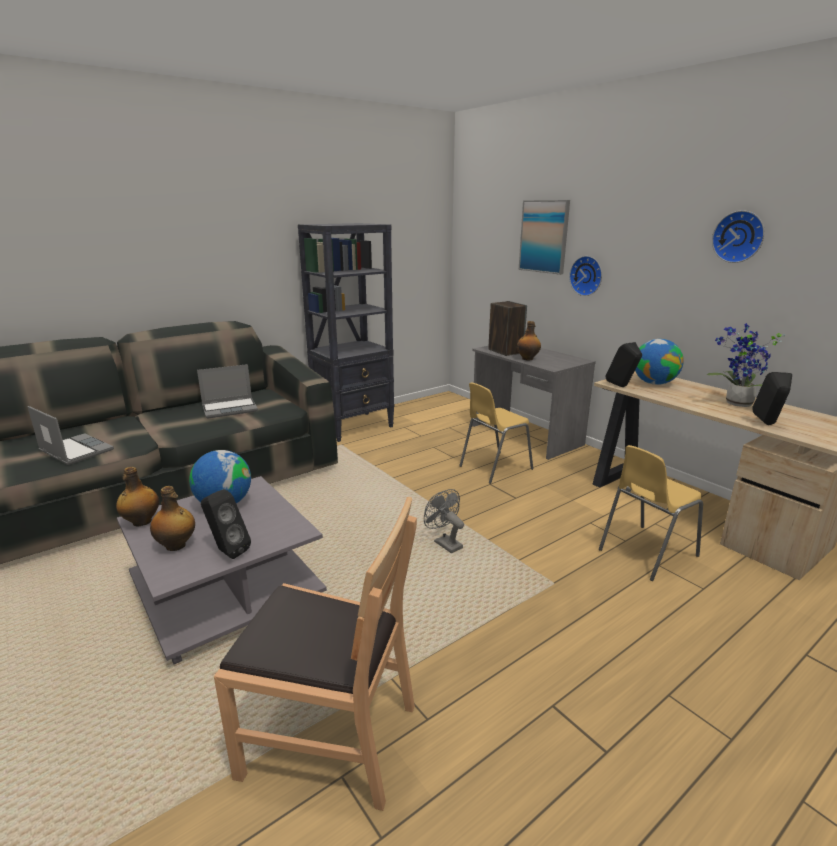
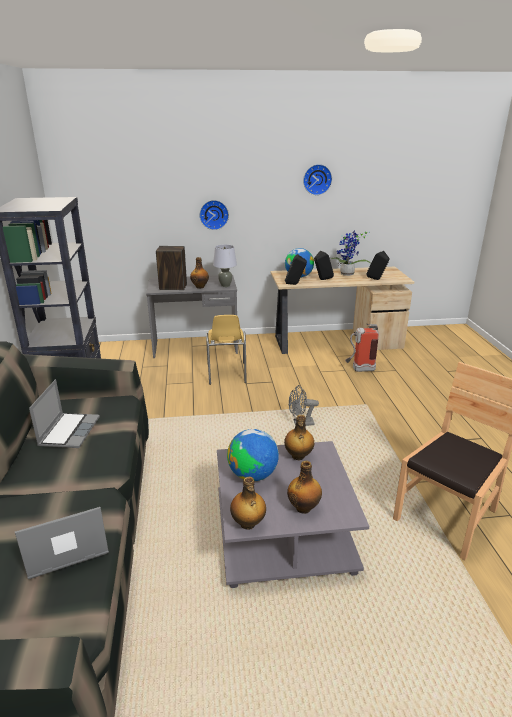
camera: 60 degrees left, 5 degrees up
(227, 551) = (329, 484): black speaker -> black speaker (322, 280)
(273, 520) = (298, 456): none -> bottle
(544, 236) = (166, 188): picture -> none
(554, 365) = (225, 285): none -> grey table lamp
(646, 552) = (359, 370): yellow chair -> fire extinguisher

